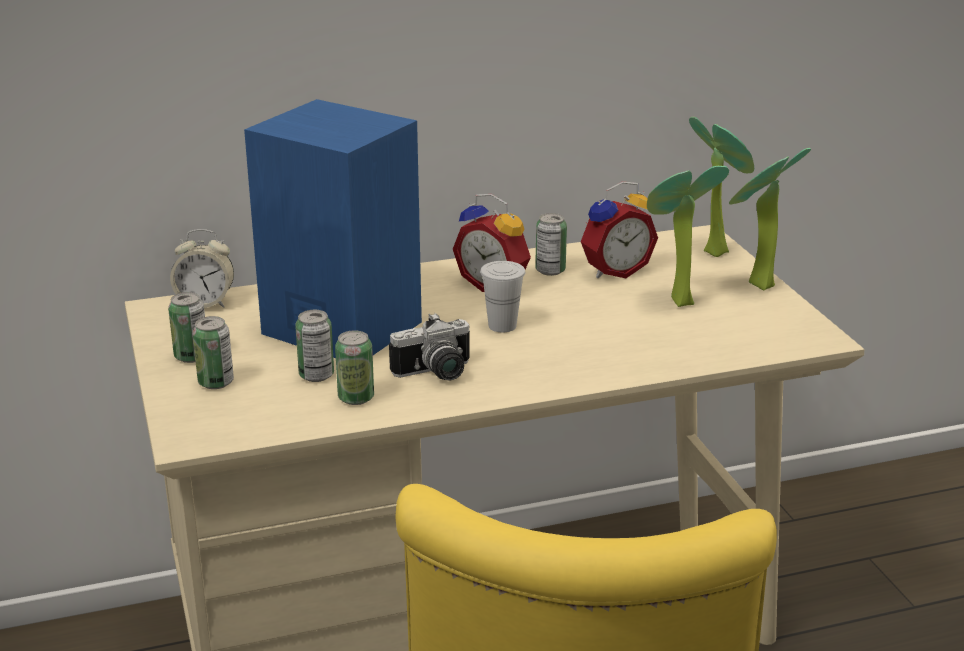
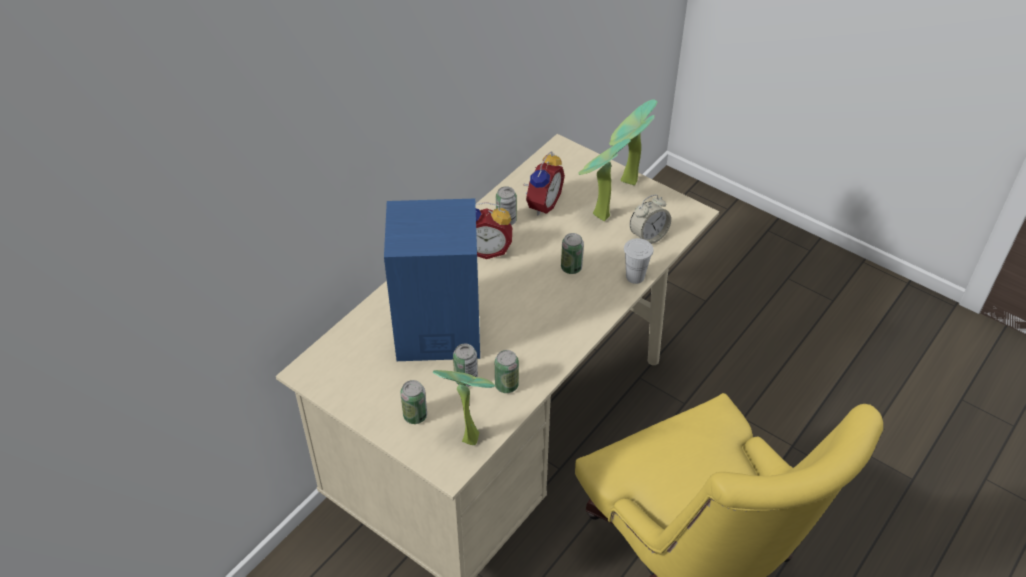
camera: 35 degrees left, 20 degrees up
(191, 356) = (376, 402): can -> can (571, 268)
(205, 303) = (331, 351): alarm clock -> alarm clock (648, 236)
(436, 374) = (529, 343): camera -> none
(502, 326) = (526, 284): white cup -> white cup (635, 277)
(716, 250) = (579, 159): potted plant -> potted plant (468, 434)

